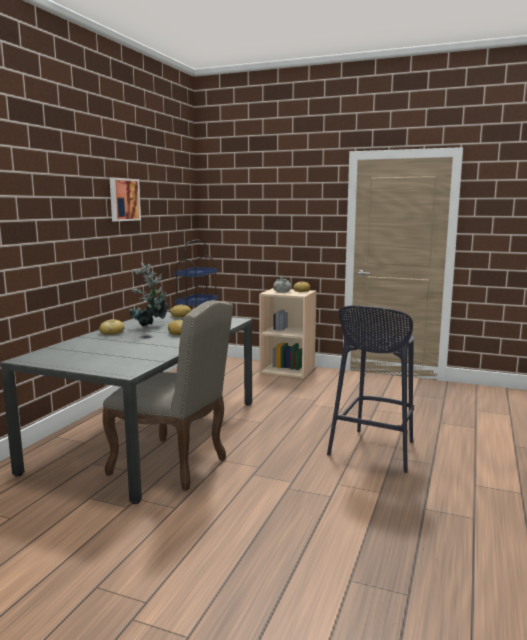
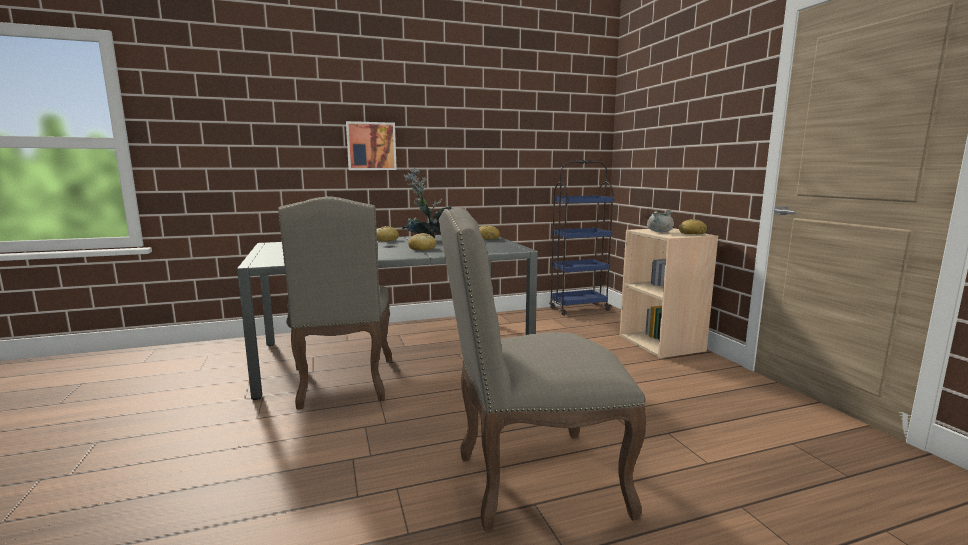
camera: 50 degrees right, 0 degrees up
(123, 199) = (471, 109): picture -> picture (371, 146)
(374, 450) = (534, 480): grey stool -> grey chair

